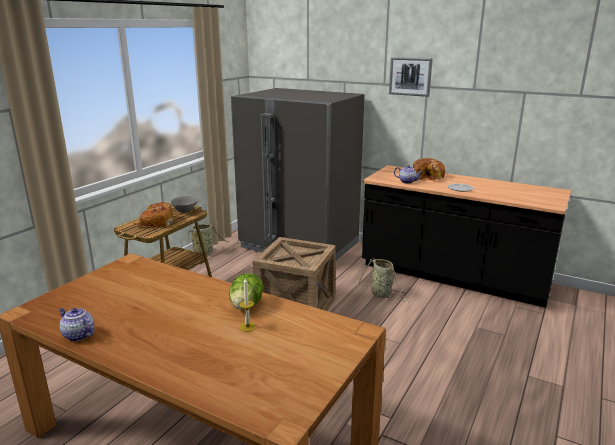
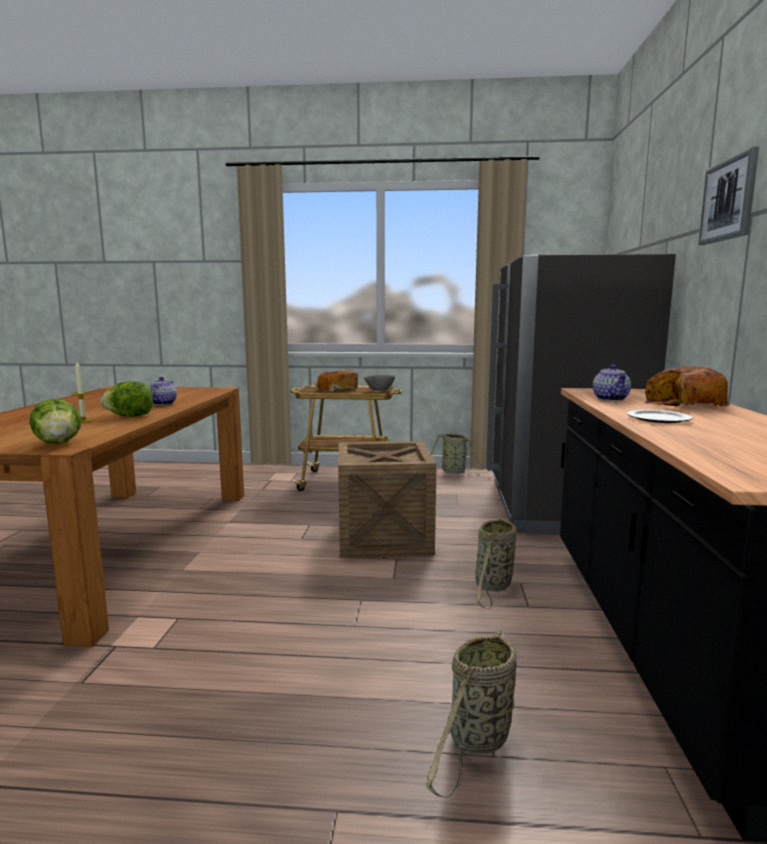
camera: 65 degrees right, 10 degrees down
(78, 335) = (76, 397): teapot -> teapot (162, 403)
(344, 333) = (58, 443): none -> lettuce
(496, 335) = (477, 741): none -> basket

